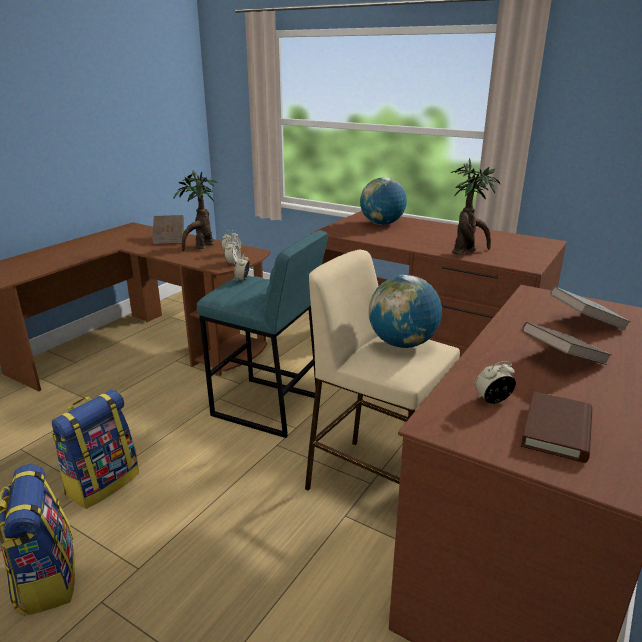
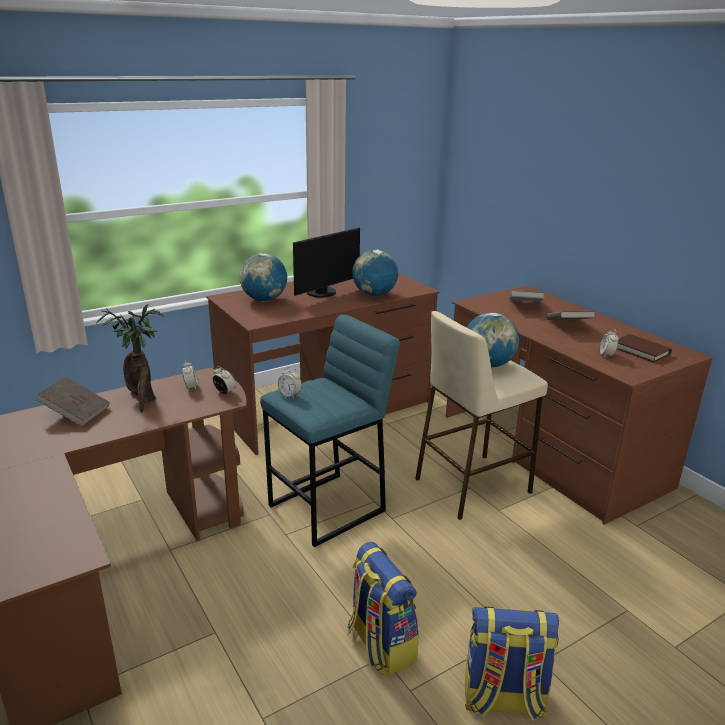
camera: 65 degrees left, 0 degrees up
(435, 236) = (323, 293): none -> monitor
(468, 252) = (374, 295): potted plant -> globe

